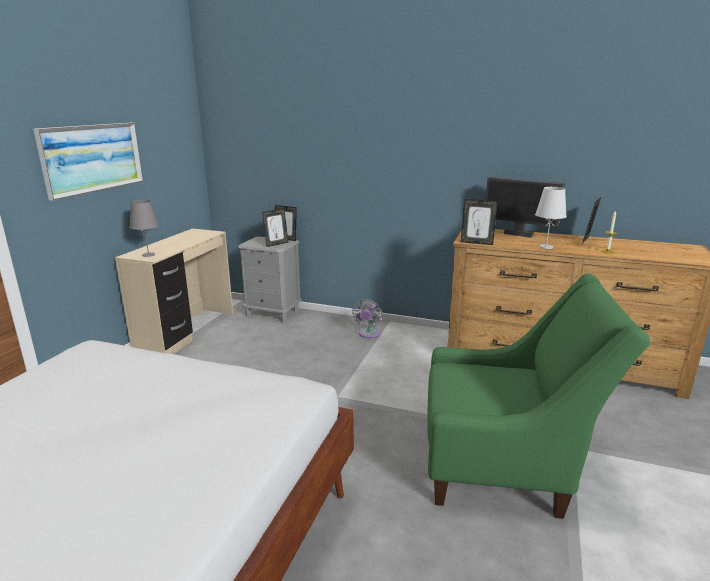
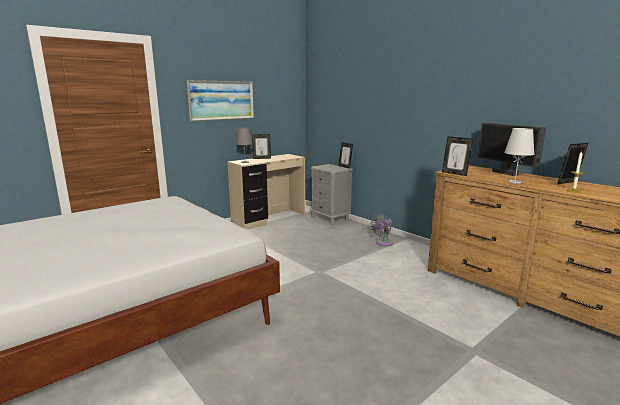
camera: 30 degrees right, 5 degrees down
(276, 244) = (334, 168): picture frame -> picture frame (261, 158)
(505, 465) = (401, 346): green armchair -> none

